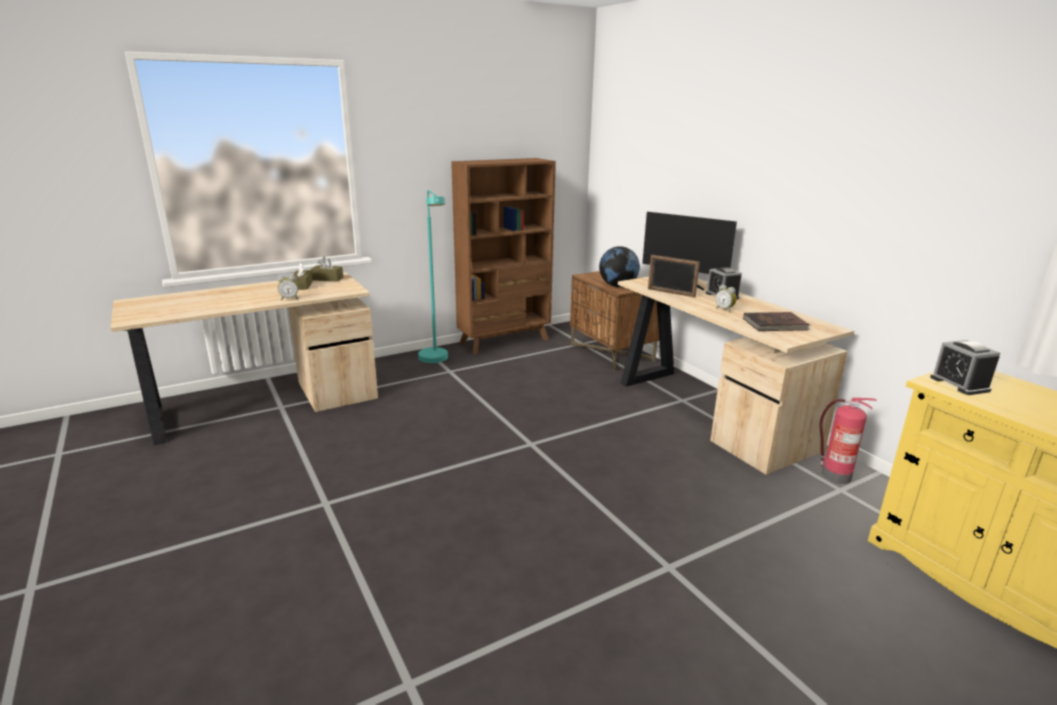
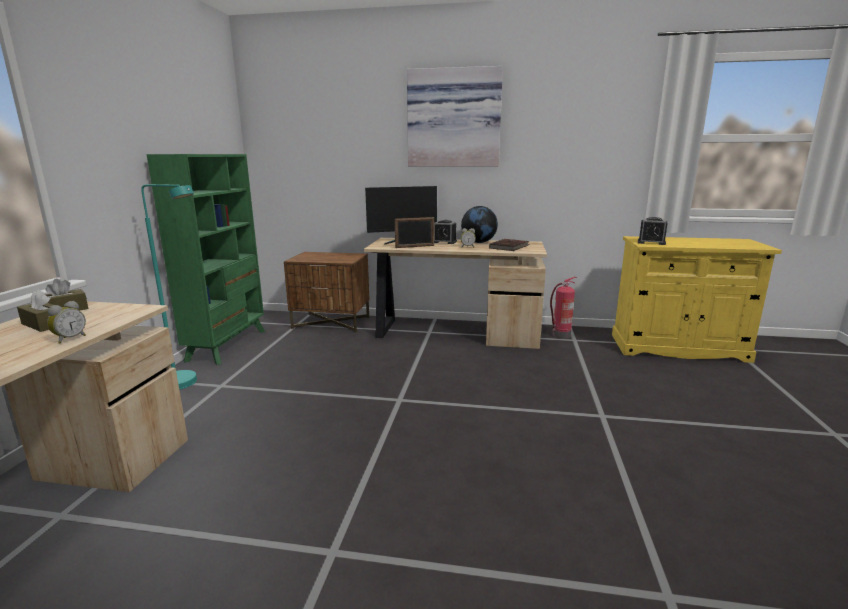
camera: 50 degrees left, 5 degrees down
(505, 341) = (228, 345): brown bookcase -> green bookcase
(618, 286) = (337, 259): globe -> globe (478, 242)
(776, 133) = (454, 118): none -> picture

